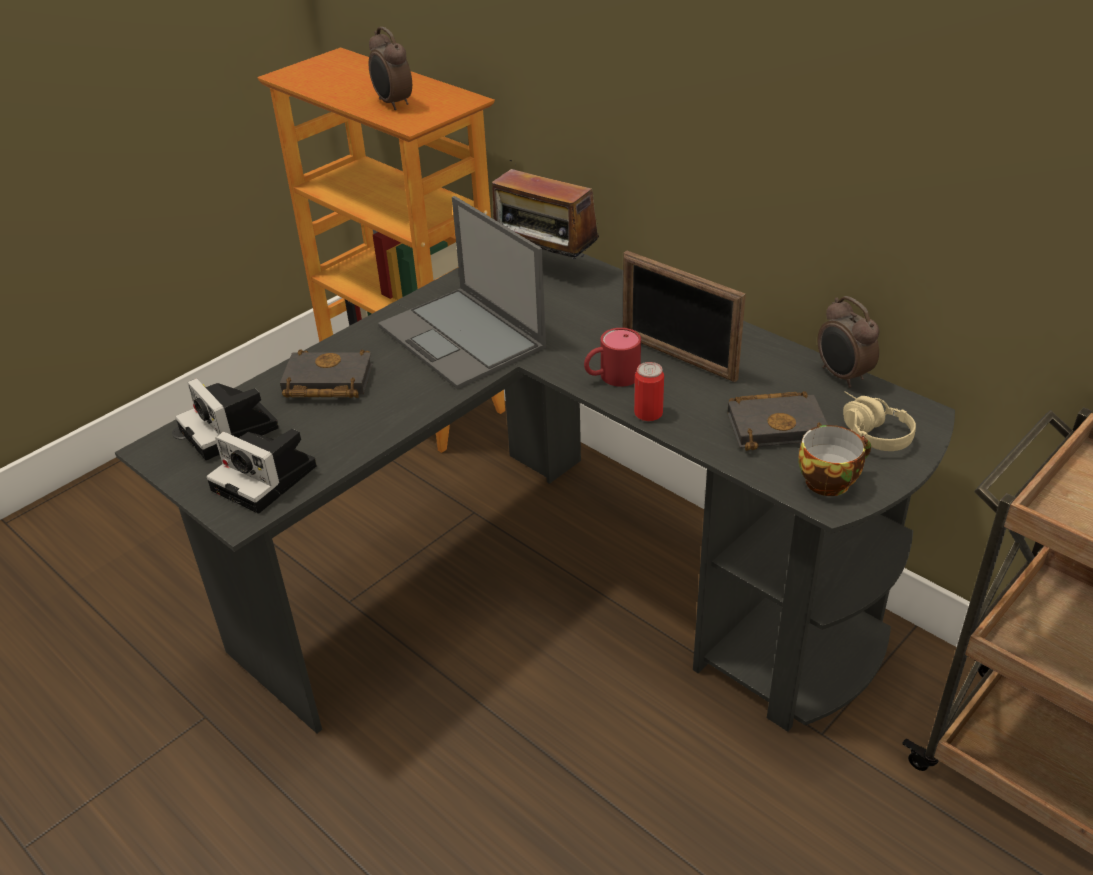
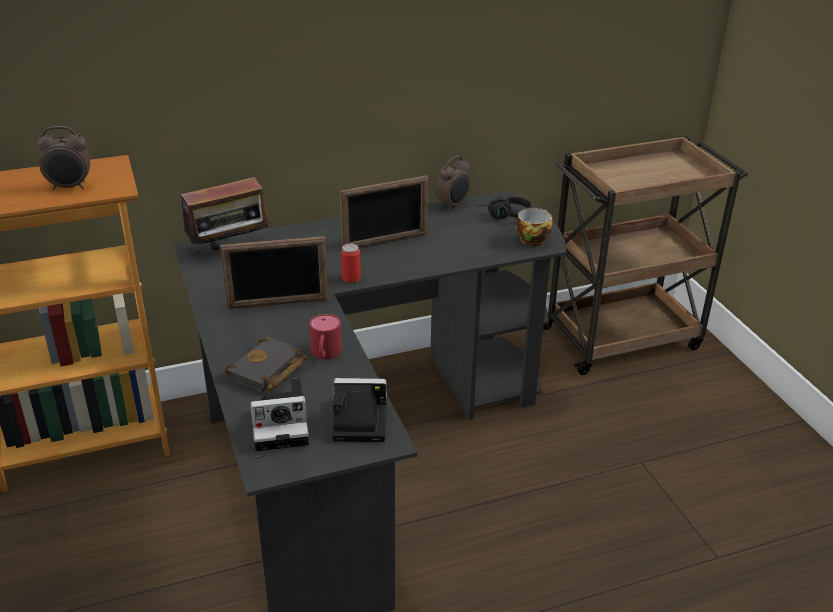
camera: 65 degrees left, 5 degrees down
(268, 478) = (357, 421): camera -> camera turned 150 degrees counterclockwise
(463, 338) = (278, 303): laptop -> picture frame
(611, 377) = (381, 267): red mug -> red mug (325, 354)
(648, 413) = (428, 267): can -> can (351, 278)
(777, 425) = (476, 236): black book -> none
(842, 376) = (453, 205): alarm clock -> alarm clock turned 45 degrees counterclockwise
(868, 431) = (503, 216): beige headphones -> black headphones

